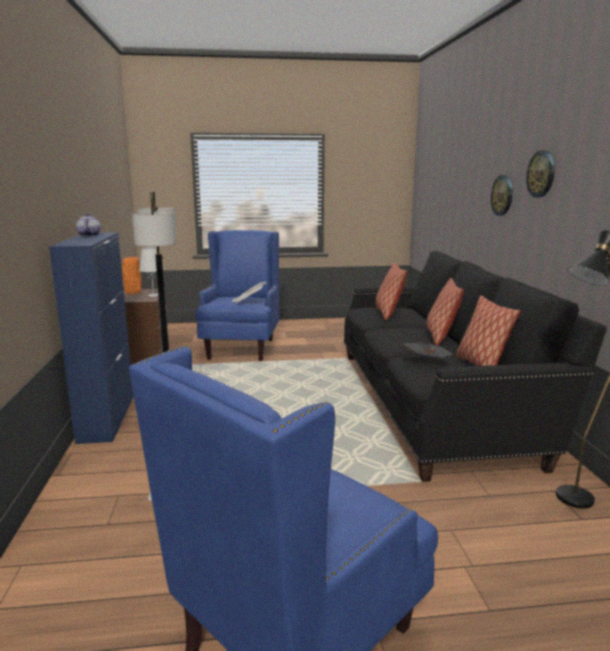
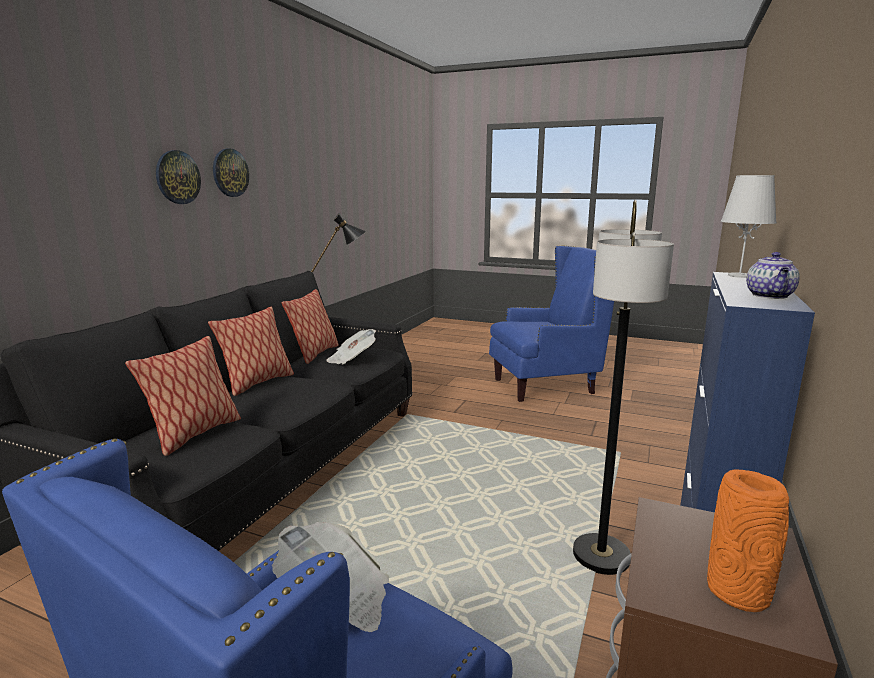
camera: 150 degrees left, 0 degrees up
(153, 295) = (654, 539): white table lamp -> white table lamp (739, 276)
(502, 195) = (101, 209): wall clock -> wall clock (230, 173)

